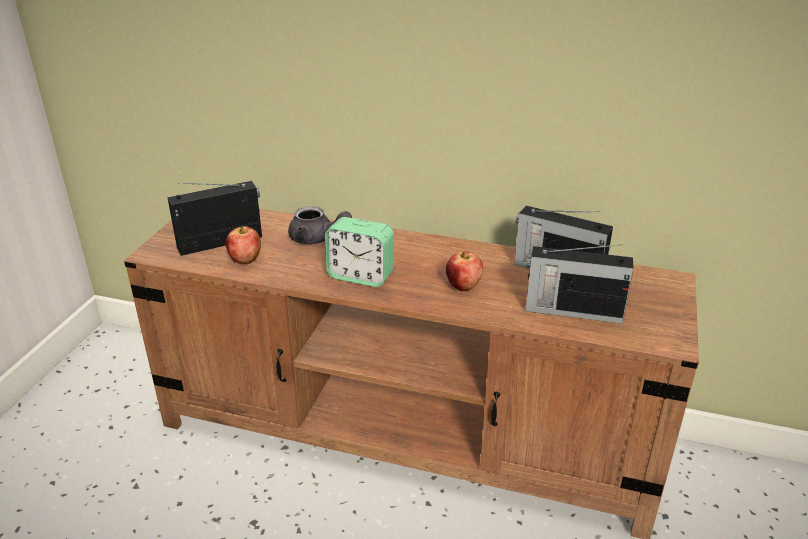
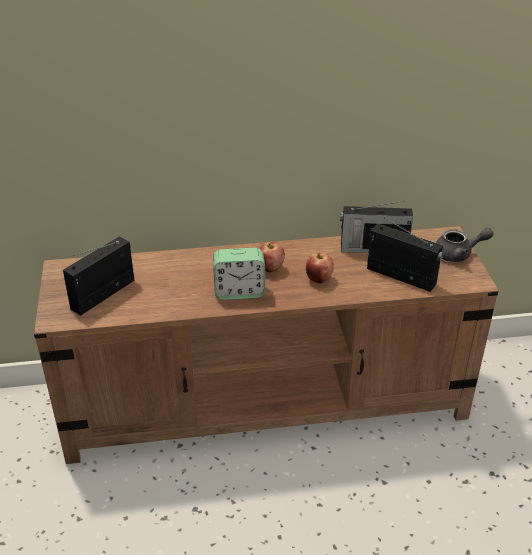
camera: 25 degrees left, 5 degrees up
(245, 260) = (138, 304): apple -> apple (270, 268)
(317, 238) = (180, 269): grey teapot -> grey teapot (458, 254)
(571, 311) = (402, 277): radio -> radio turned 135 degrees counterclockwise

